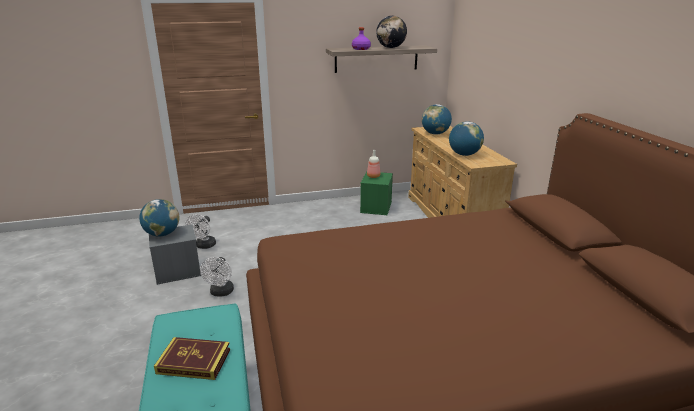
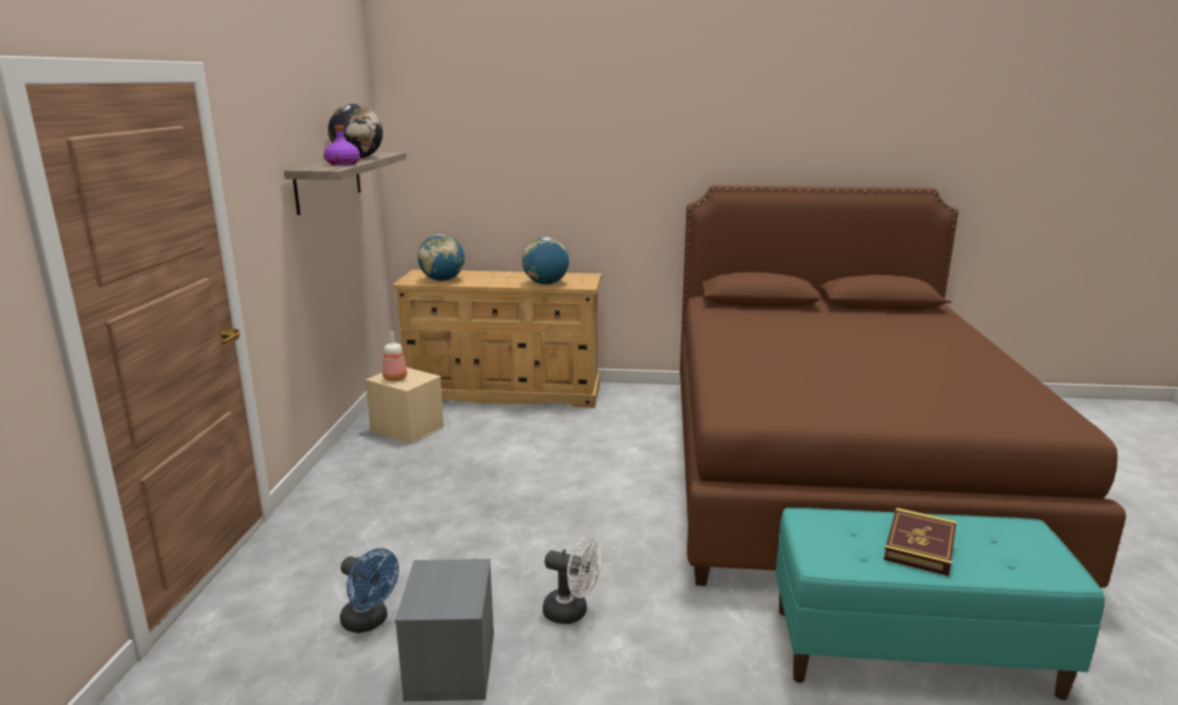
camera: 70 degrees left, 5 degrees down
(162, 234) = (431, 599): globe -> none
(204, 246) = (370, 622): white fan -> blue fan
(375, 207) = (406, 429): green storage box -> beige storage box

